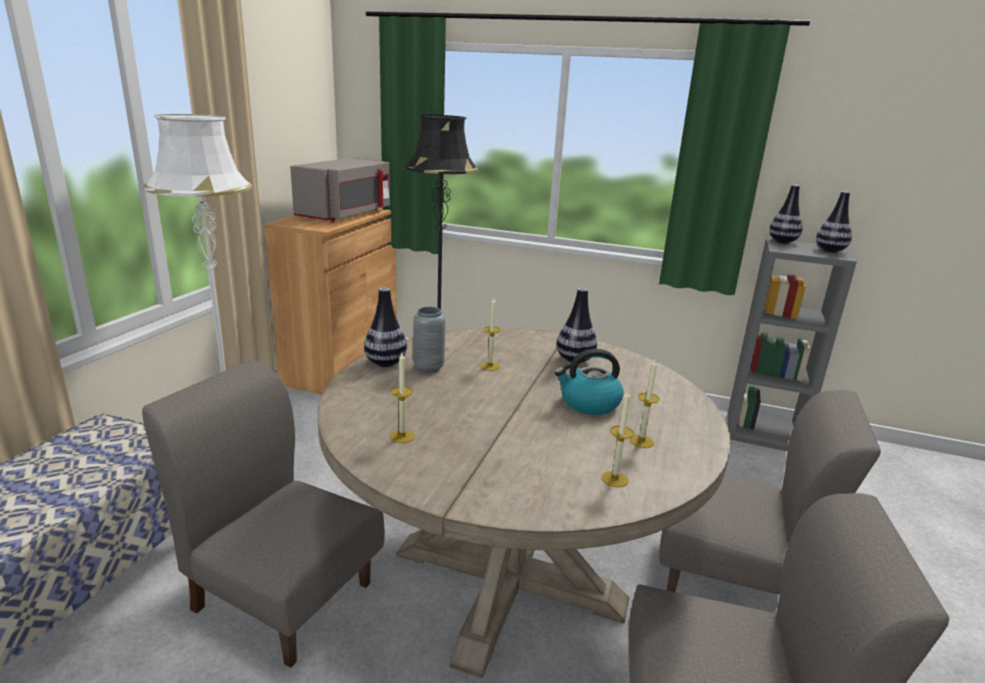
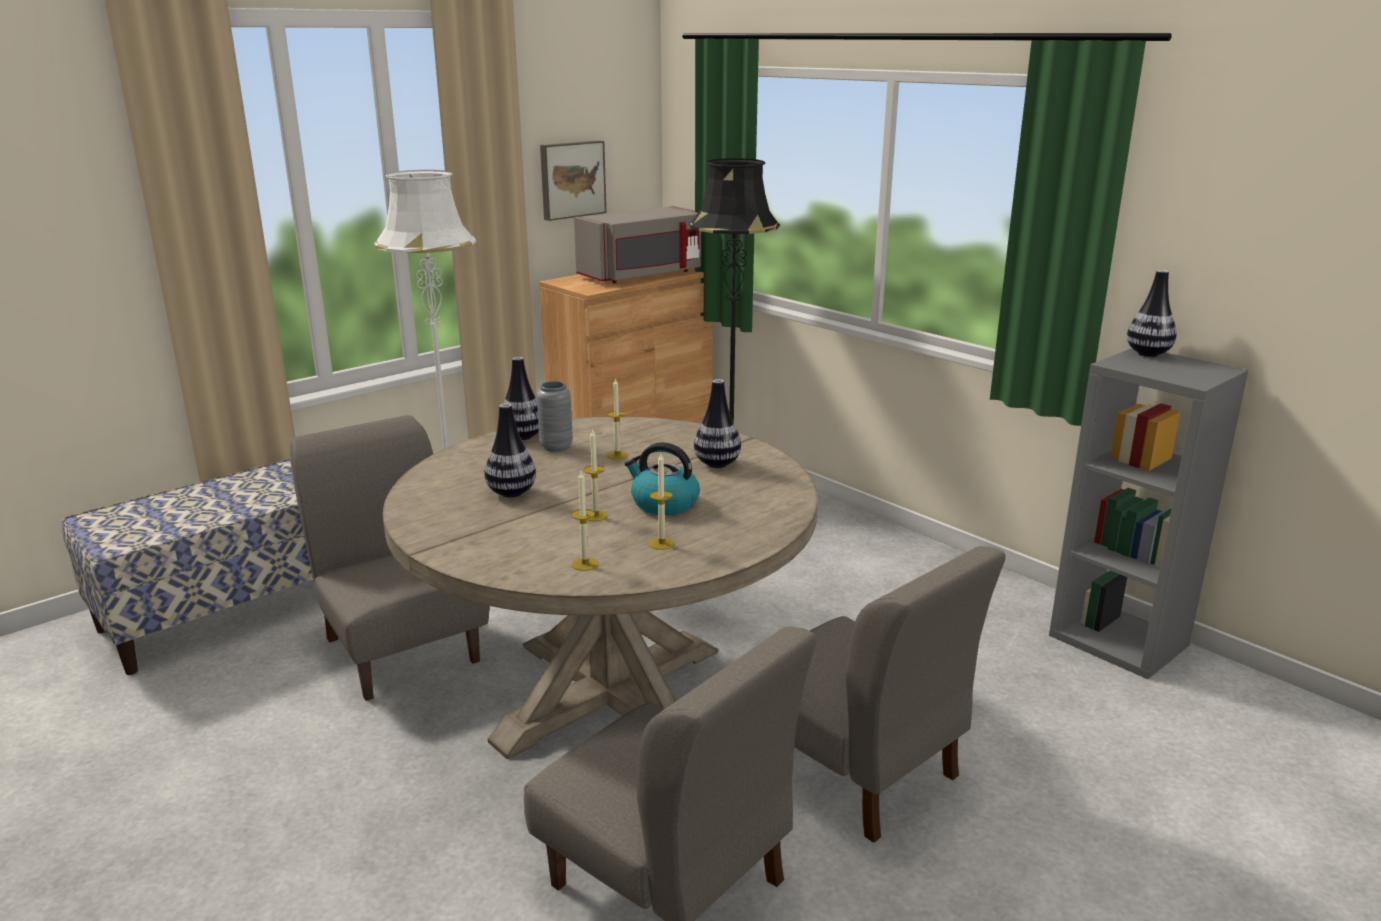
camera: 30 degrees right, 0 degrees up
(279, 133) = (571, 179): none -> picture
(402, 436) = (455, 496): candle -> candle (596, 515)
(830, 251) = (1198, 373): vase -> vase (511, 493)

